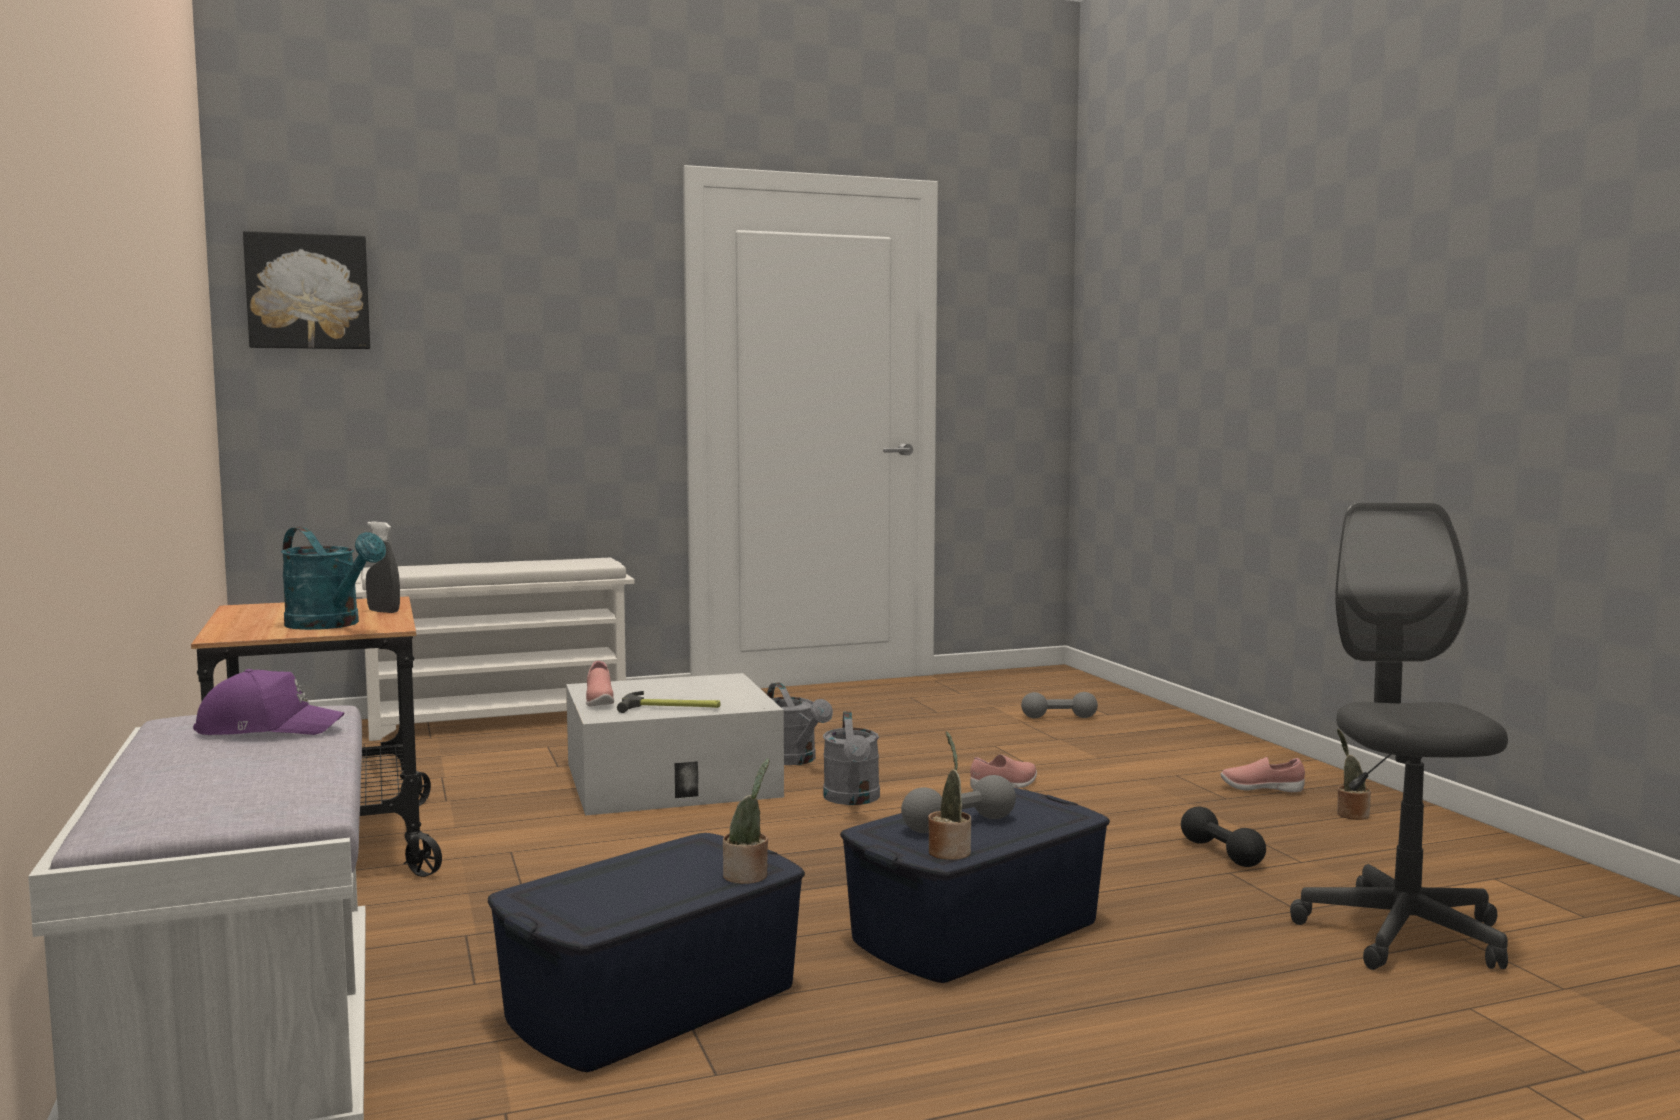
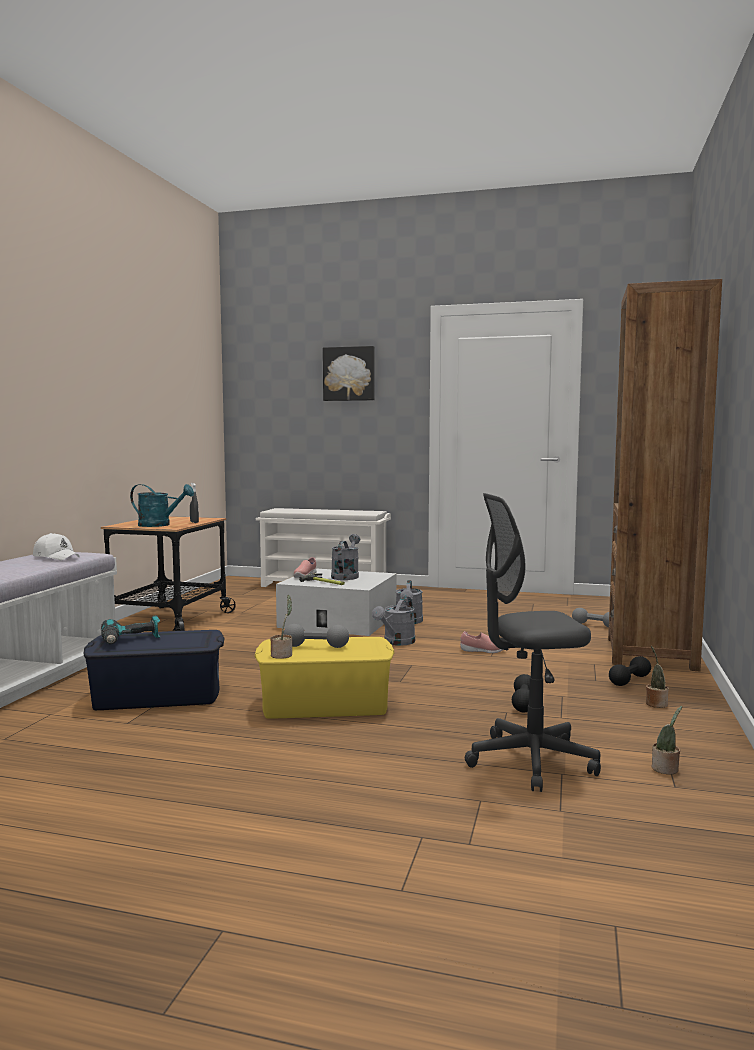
camera: 35 degrees right, 0 degrees up
(268, 728) = (56, 557): purple cap -> white cap
(308, 292) = (258, 381): picture -> picture (349, 374)
(331, 625) = (160, 525): turquoise watering can -> turquoise watering can turned 60 degrees counterclockwise
(594, 892) = (131, 640): none -> power drill
(673, 690) = (346, 576): none -> grey watering can
(748, 876) = (189, 647): potted plant -> potted plant (666, 769)
(974, 930) = (324, 704): blue storage box -> yellow storage box
(1205, 746) = (651, 654): none -> brown bookcase
(1261, 789) = (629, 680): pink shoe -> black dumbbell
(1402, 934) = (531, 761): grey office chair -> grey office chair turned 135 degrees counterclockwise

